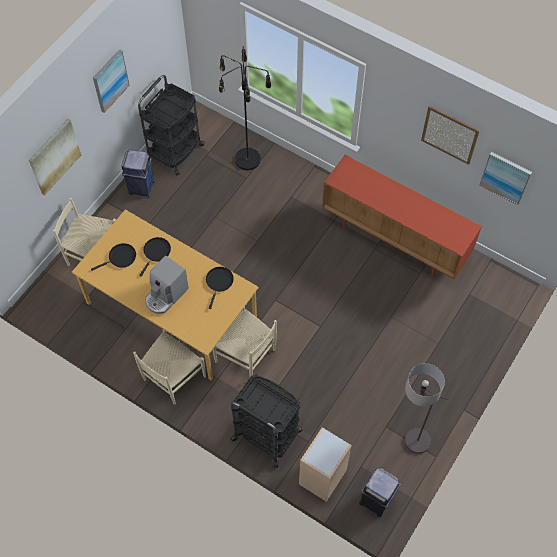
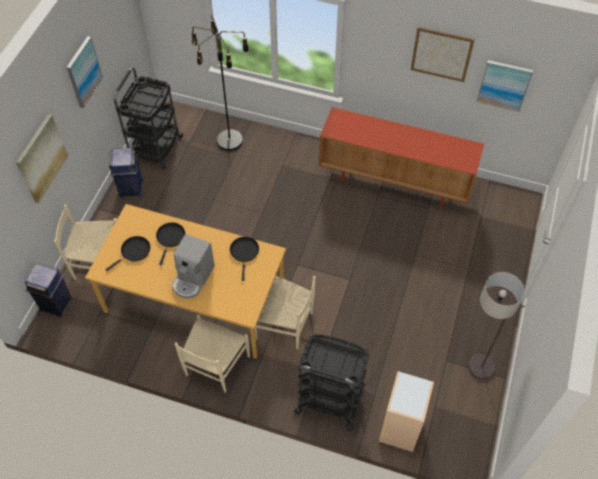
camera: 15 degrees left, 5 degrees down
(376, 500) = (462, 437): blue trash can -> blue trash can (56, 304)

